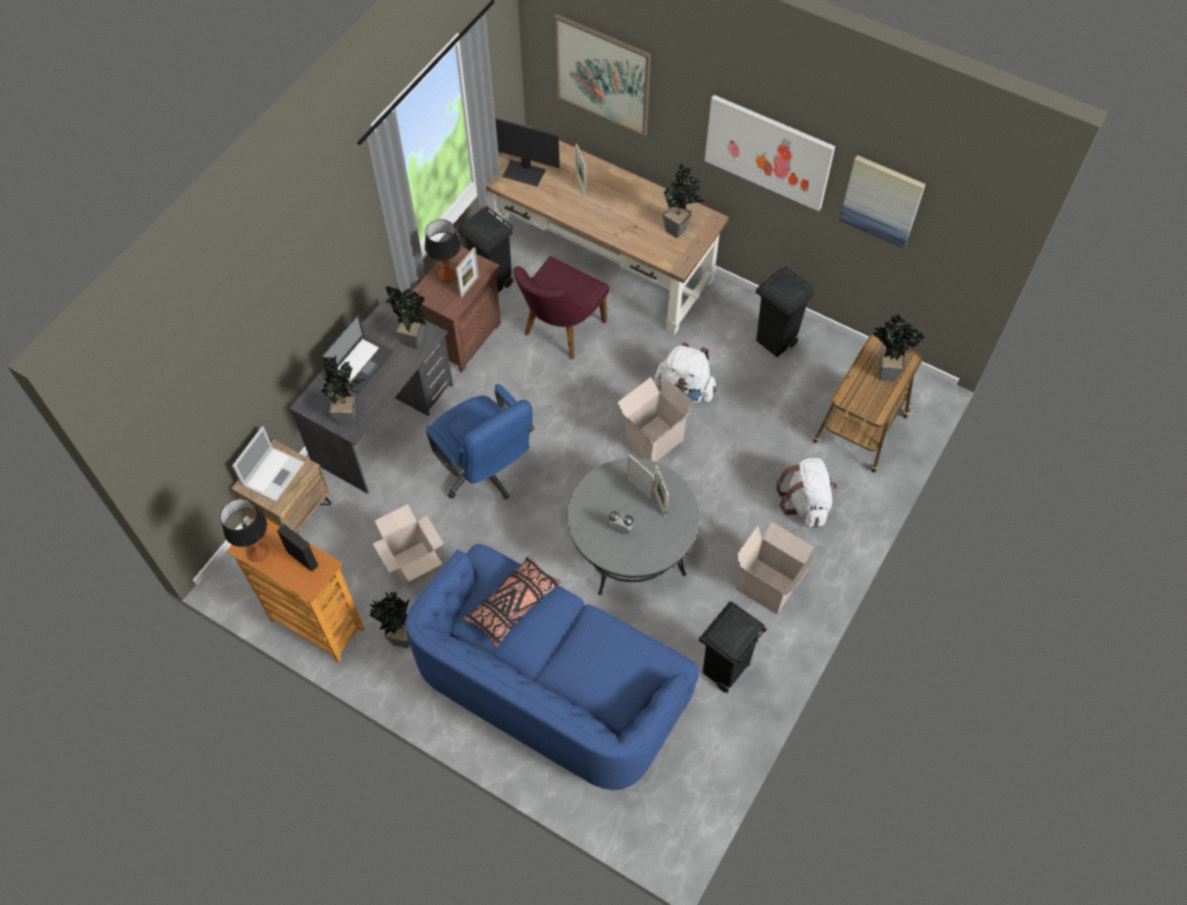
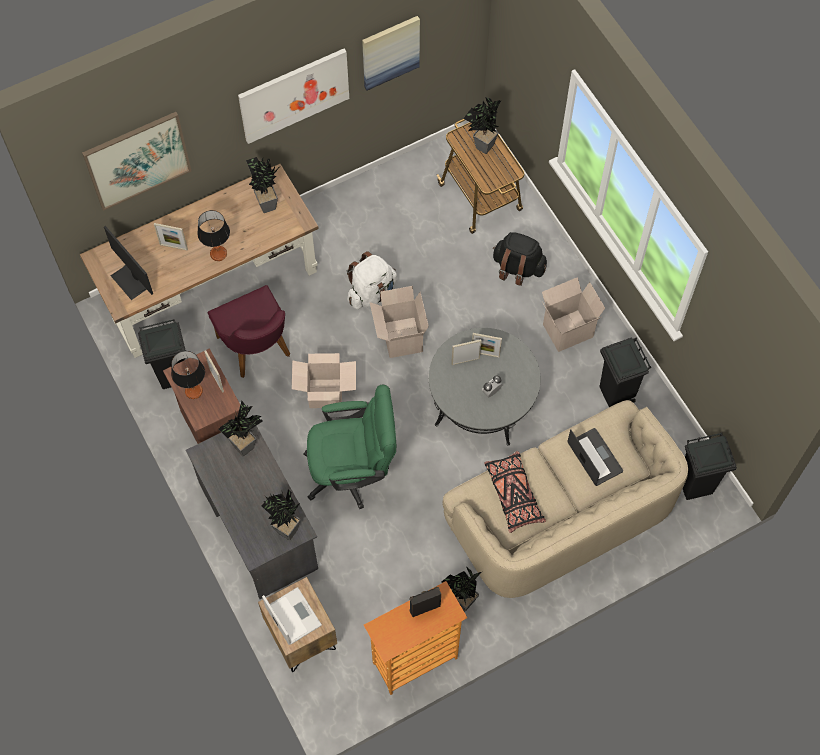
camera: 60 degrees left, 5 degrees up
(258, 551) = (399, 638): table lamp -> table lamp (218, 254)
(361, 365) = (242, 497): laptop -> laptop (594, 457)
(414, 564) = (405, 563): cardboard box -> cardboard box (325, 394)
(484, 471) = (353, 471): blue office chair -> green office chair
(524, 172) = (131, 281): monitor -> monitor turned 90 degrees clockwise
(550, 684) = (561, 515): blue sofa -> beige sofa
(775, 342) = (370, 207): black trash can -> black trash can (695, 485)
(805, 503) = (517, 268): white backpack -> black backpack

